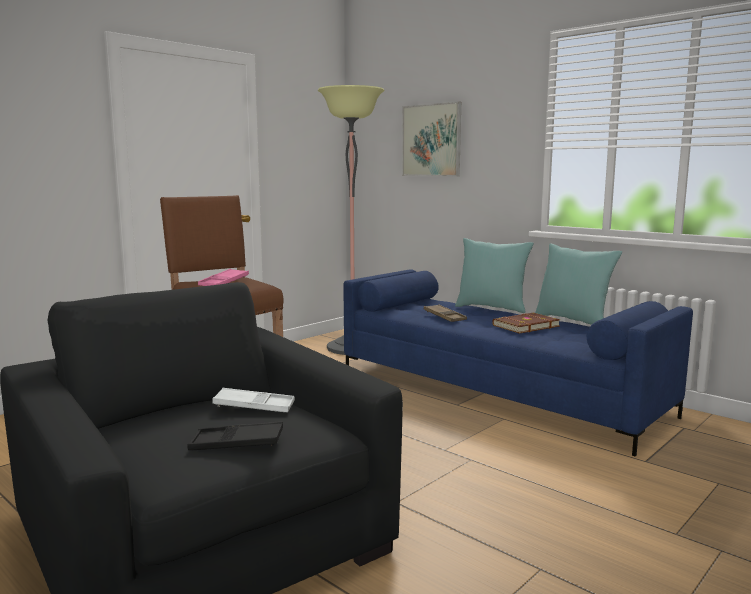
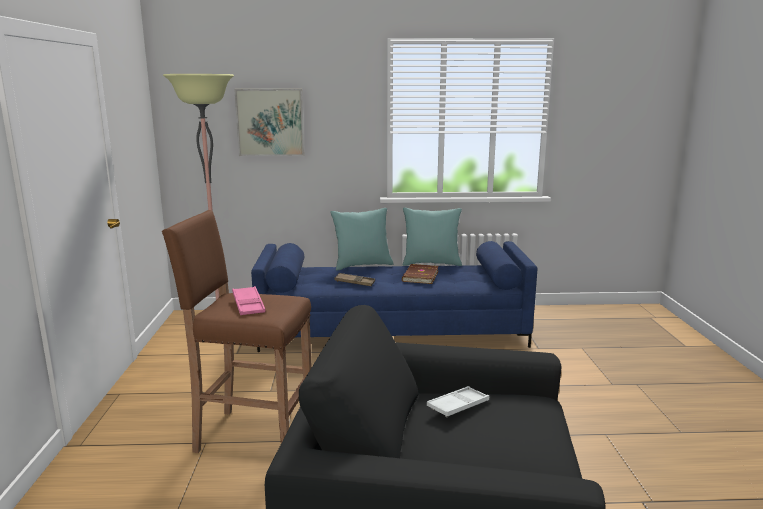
camera: 45 degrees left, 5 degrees up
(236, 443) = (527, 435): black tray -> none

